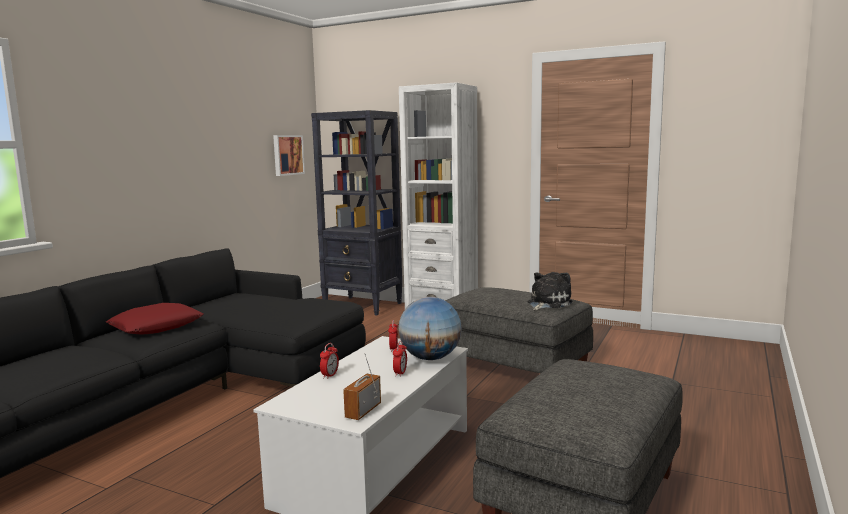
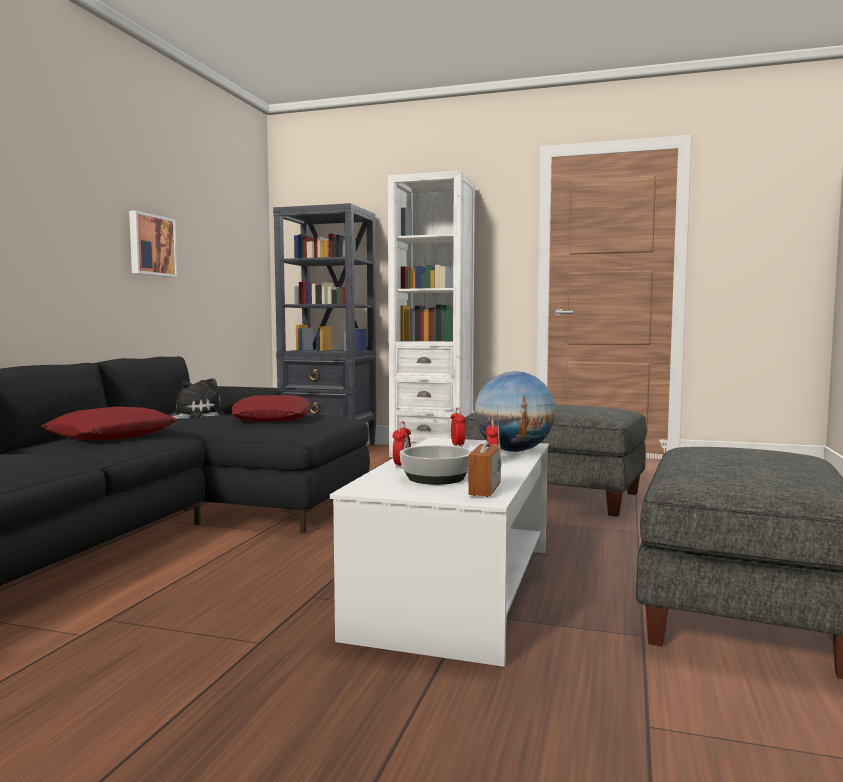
camera: 10 degrees left, 5 degrees down
(284, 305) = (271, 418): none -> red pillow
(287, 155) = (238, 259): picture -> picture (151, 245)
(340, 393) = (435, 478): none -> bowl
(547, 303) = (601, 410): plush toy -> plush toy (193, 416)

